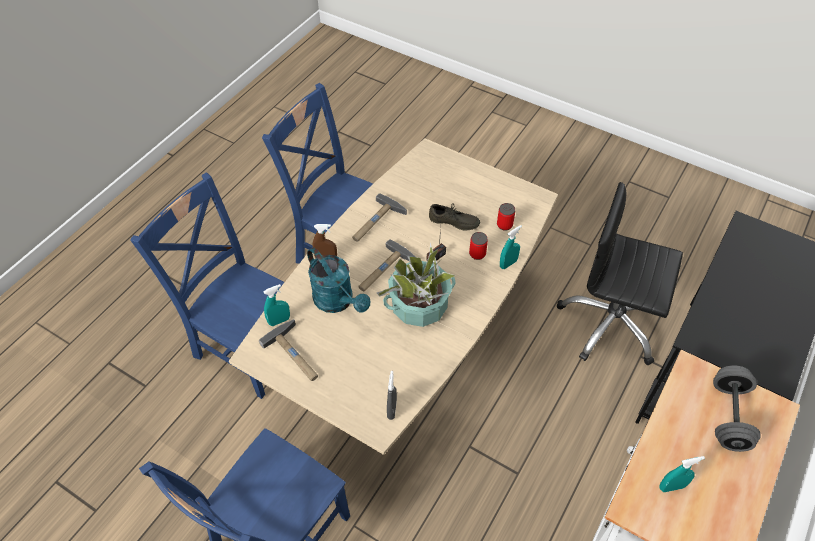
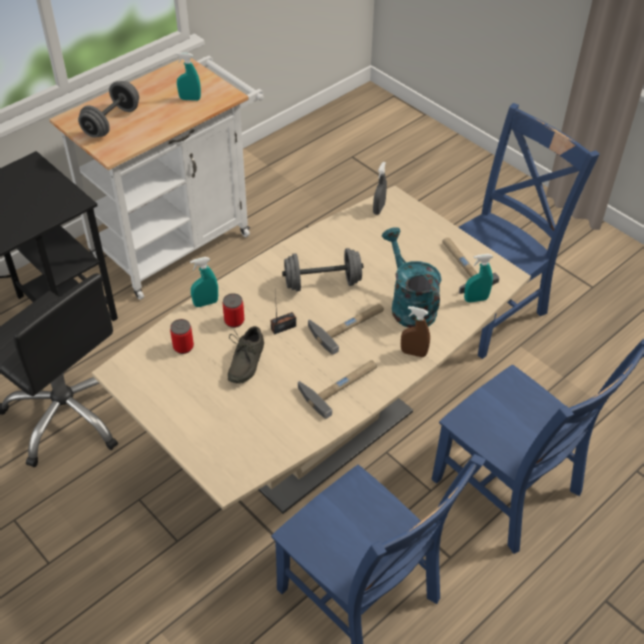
camera: 165 degrees left, 5 degrees down
(419, 306) = (322, 283): potted plant -> grey dumbbell
(453, 223) = (244, 362): grey shoe -> grey shoe turned 105 degrees counterclockwise

